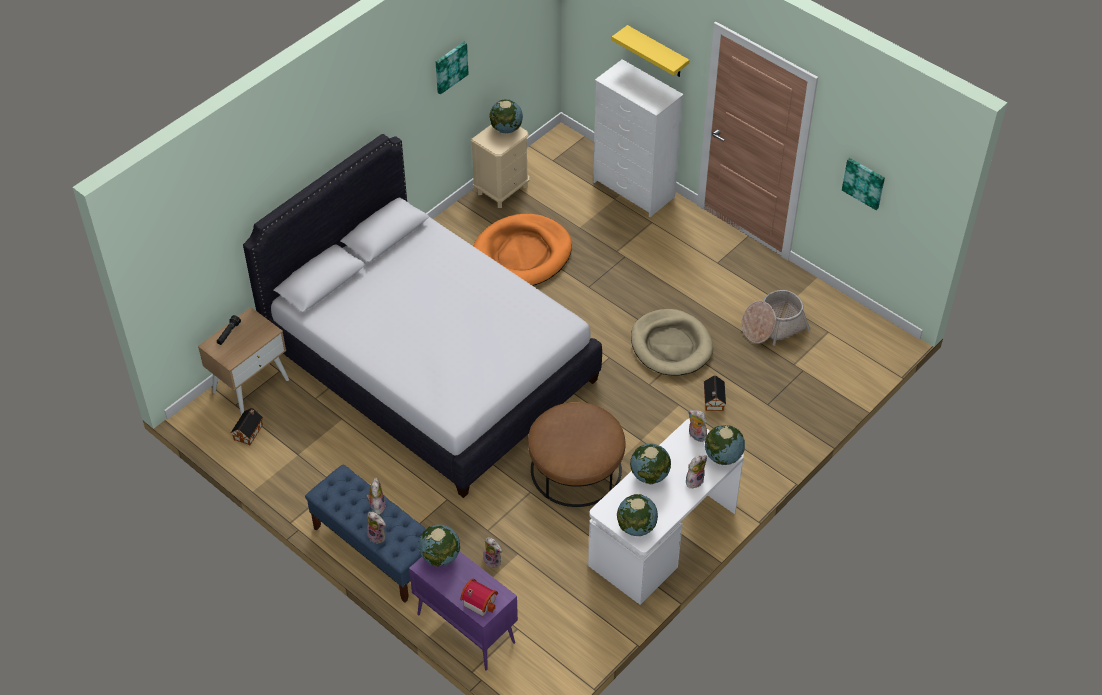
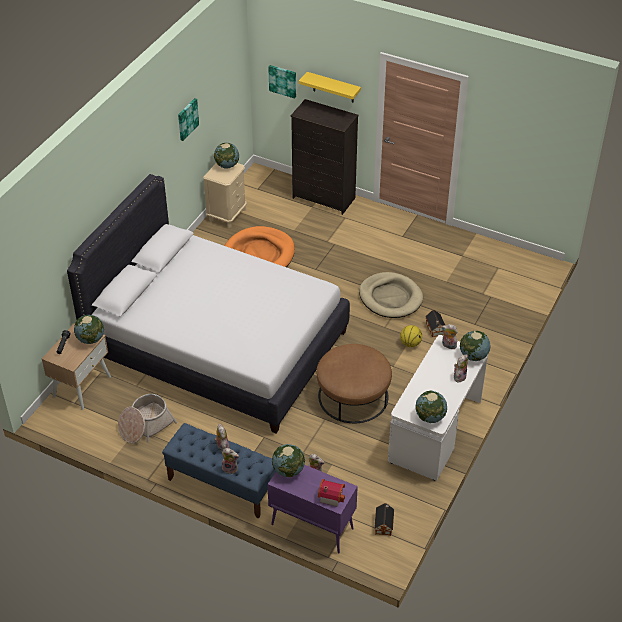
camera: 15 degrees left, 5 degrees down
(249, 431) = (92, 420): toy house -> toy house (384, 524)
(634, 190) = (324, 198): white dresser -> black dresser
(650, 475) = (426, 379): globe -> globe (91, 339)
(674, 413) = (410, 343): none -> basketball
(773, 326) = (458, 271): basket -> basket (145, 426)
(864, 182) = (511, 149): picture -> picture (283, 80)

